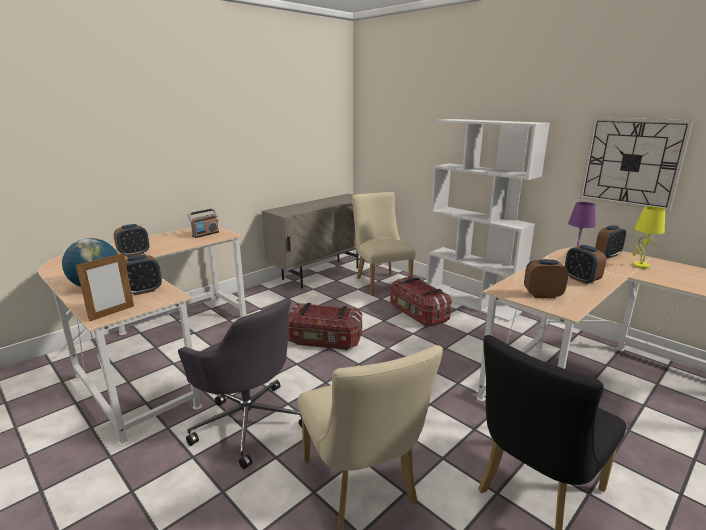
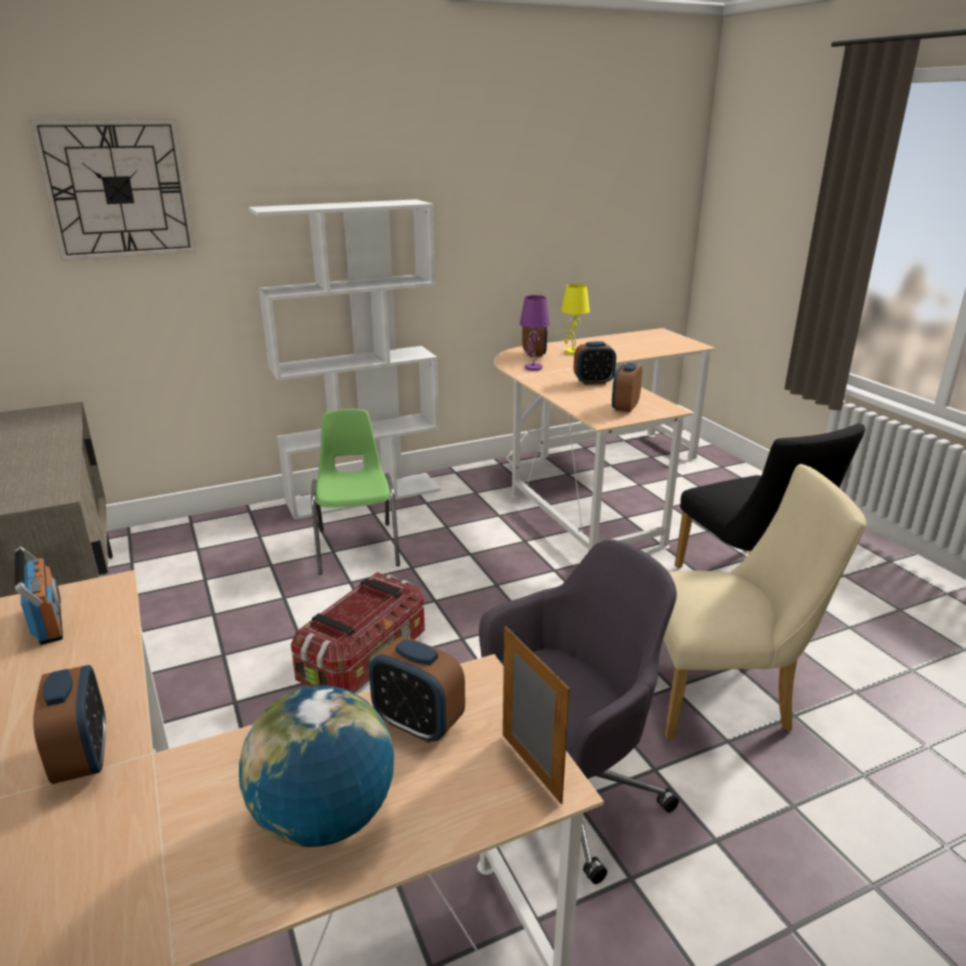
camera: 70 degrees left, 5 degrees up
(143, 291) = (418, 723): alarm clock -> alarm clock turned 135 degrees clockwise
(381, 282) = (207, 549): beige chair -> none
(417, 314) = (357, 547): storage box -> green chair
(631, 162) = (511, 239): wall clock -> wall clock (118, 190)

